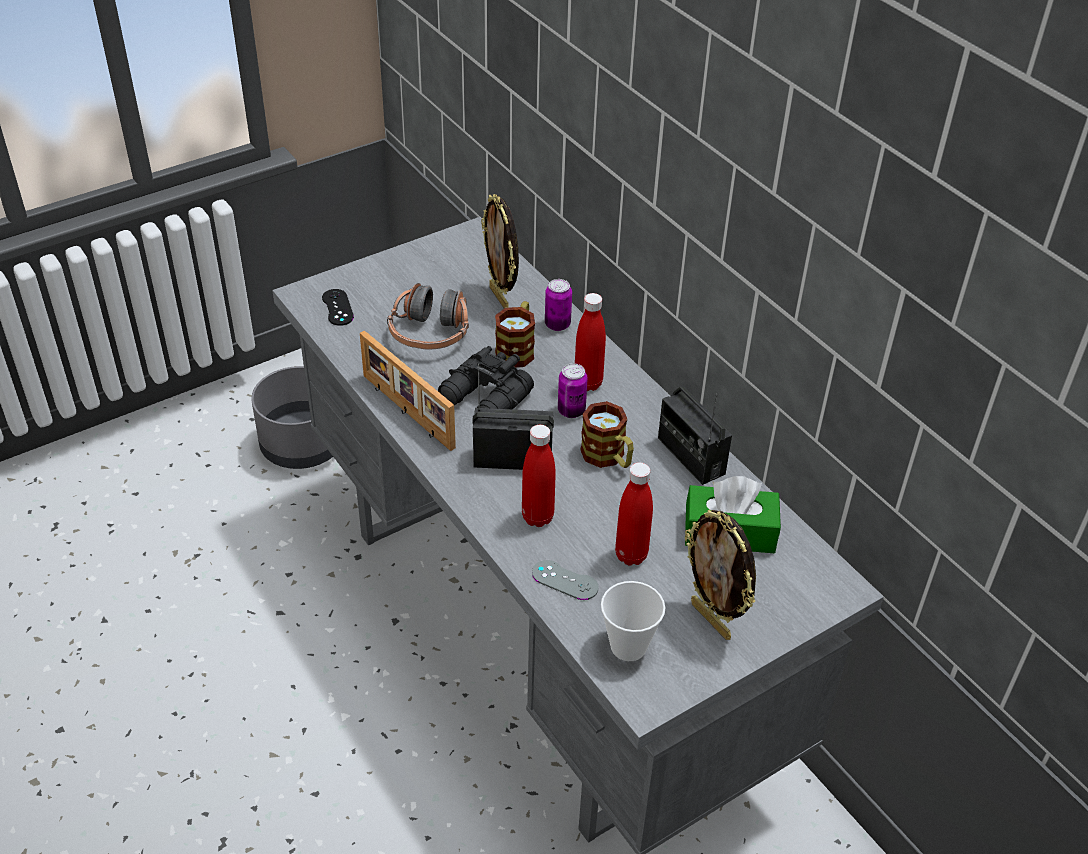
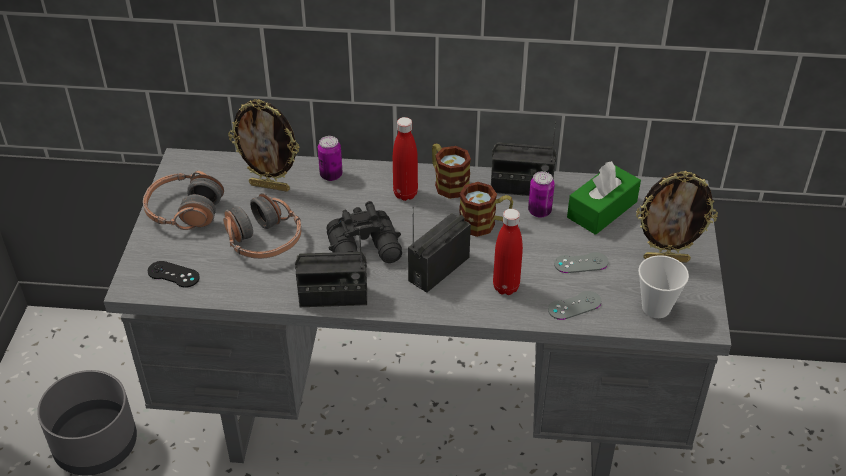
camera: 50 degrees left, 0 degrees up
(406, 412) = (333, 297): picture frame -> radio
(415, 270) = (184, 211): none -> headphones
(517, 349) = (332, 207): mug -> mug (447, 182)
(571, 411) = (423, 216): can -> can (539, 211)
(631, 555) = (581, 263): red bottle -> grey game controller

